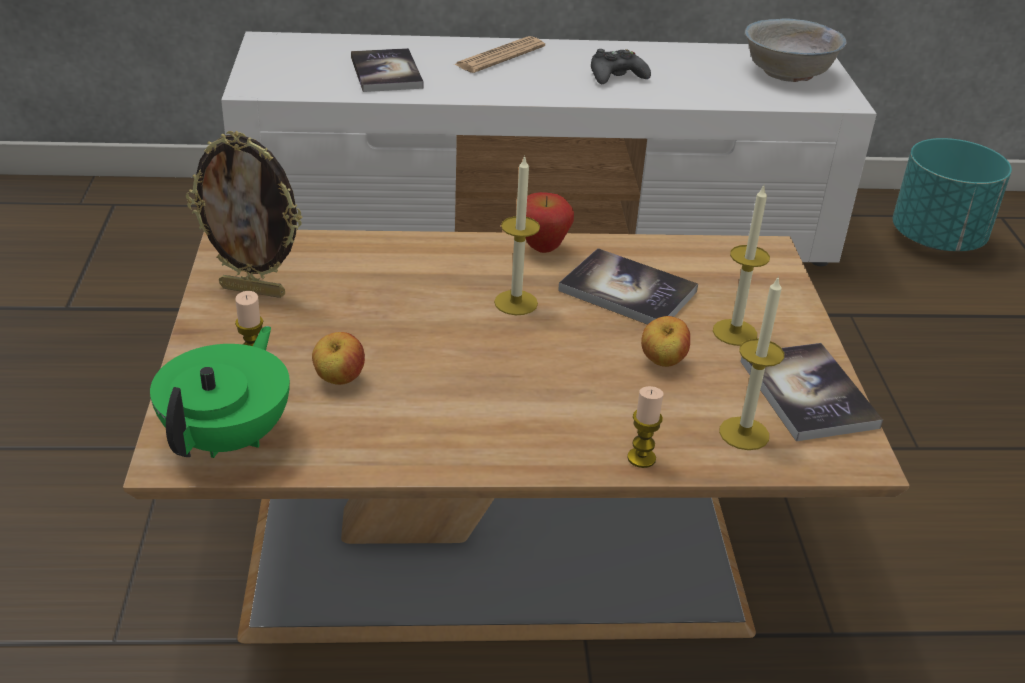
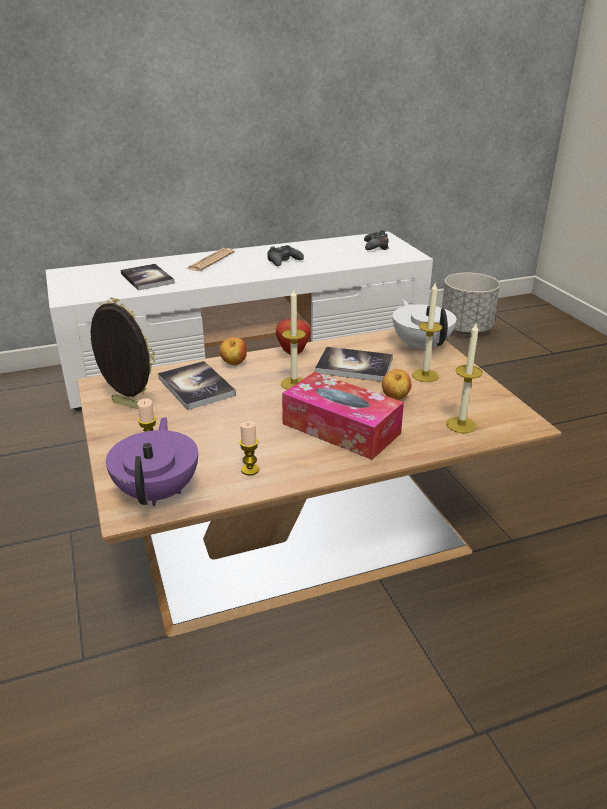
camera: 15 degrees left, 5 degrees down
(229, 437) = (158, 491): green teapot -> purple teapot
(254, 290) = (129, 407): picture frame -> picture frame turned 150 degrees counterclockwise
(339, 380) = (211, 445): apple -> apple (233, 364)
(547, 396) = (341, 428): none -> tissue box
(641, 458) = (413, 449): candle -> candle (250, 470)
(759, 277) = (421, 346): none -> white teapot
(788, 73) = (376, 246): white bowl -> black game controller
(808, 394) = (482, 398): book -> book (196, 387)
(937, 239) = (466, 329): turquoise planter -> grey planter

